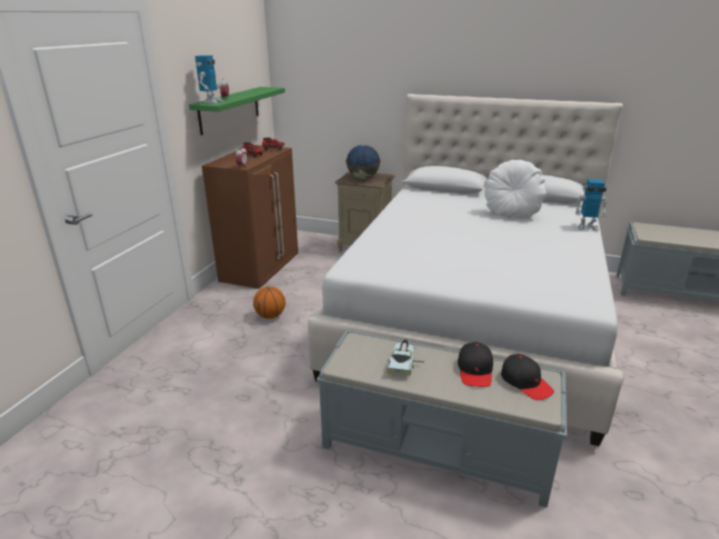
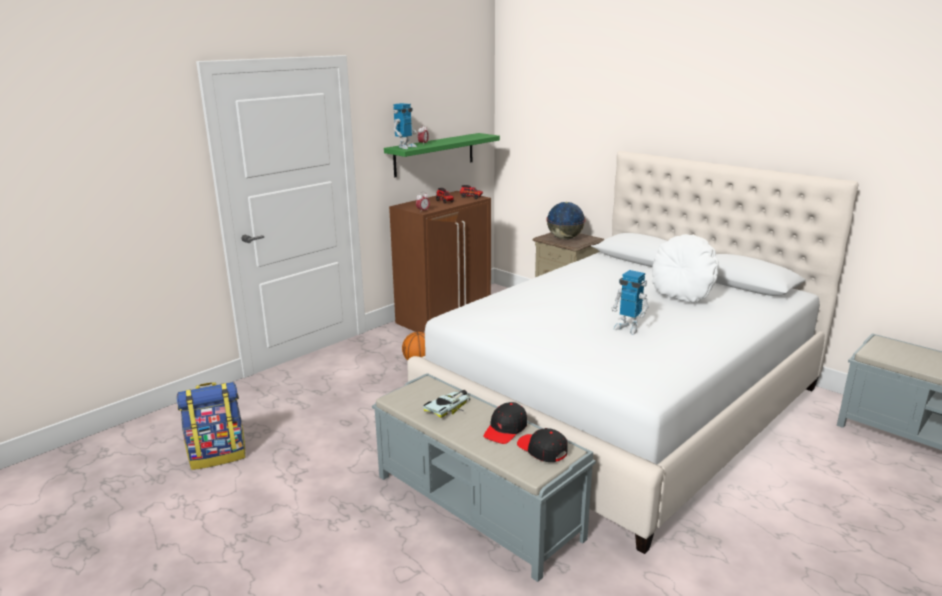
camera: 25 degrees right, 5 degrees down
(122, 481) = (218, 456): none -> backpack
(526, 382) = (542, 450): black cap -> black cap turned 150 degrees clockwise
(587, 227) = (755, 323): toy robot -> toy robot (628, 328)

